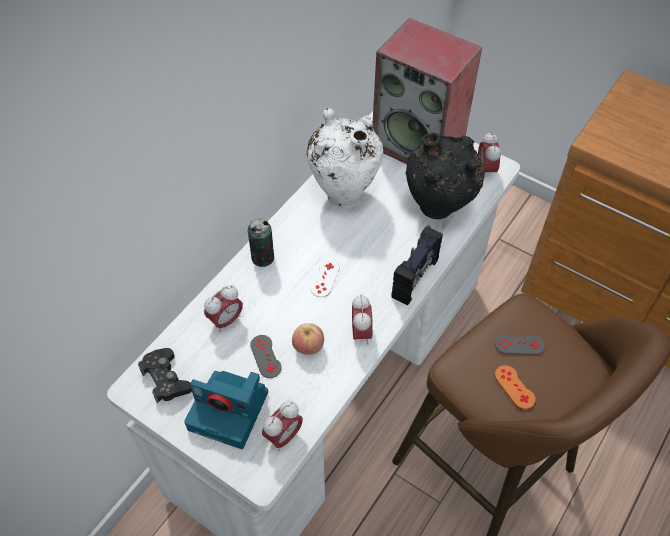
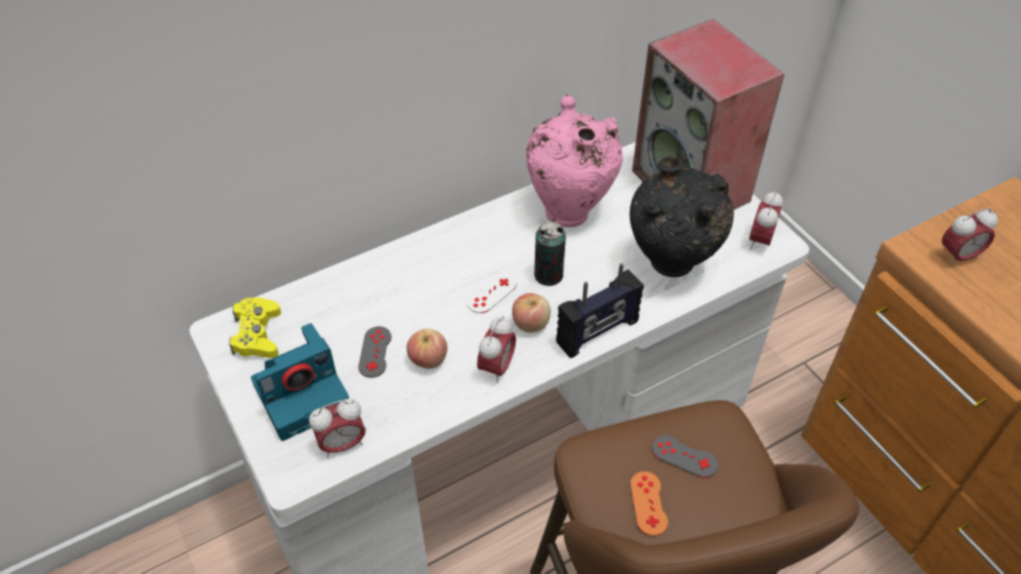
camera: 25 degrees right, 5 degrees down
(166, 379) = (257, 334): black game controller -> yellow game controller
(226, 320) = (356, 298): alarm clock -> alarm clock (958, 256)
(230, 410) = (303, 393): camera -> camera turned 75 degrees counterclockwise
(263, 258) = (435, 247): can -> can (548, 275)
(344, 193) = (569, 210): white vase -> pink vase
(366, 290) = (531, 323): none -> apple

